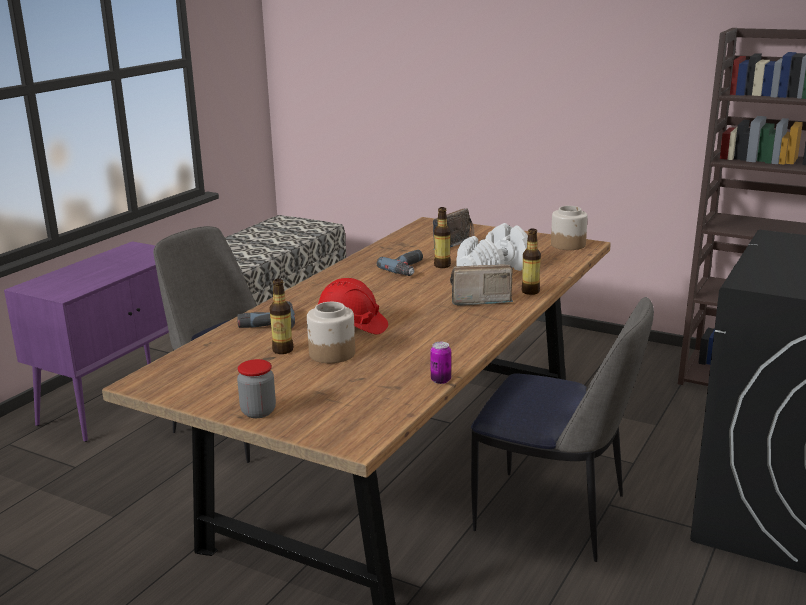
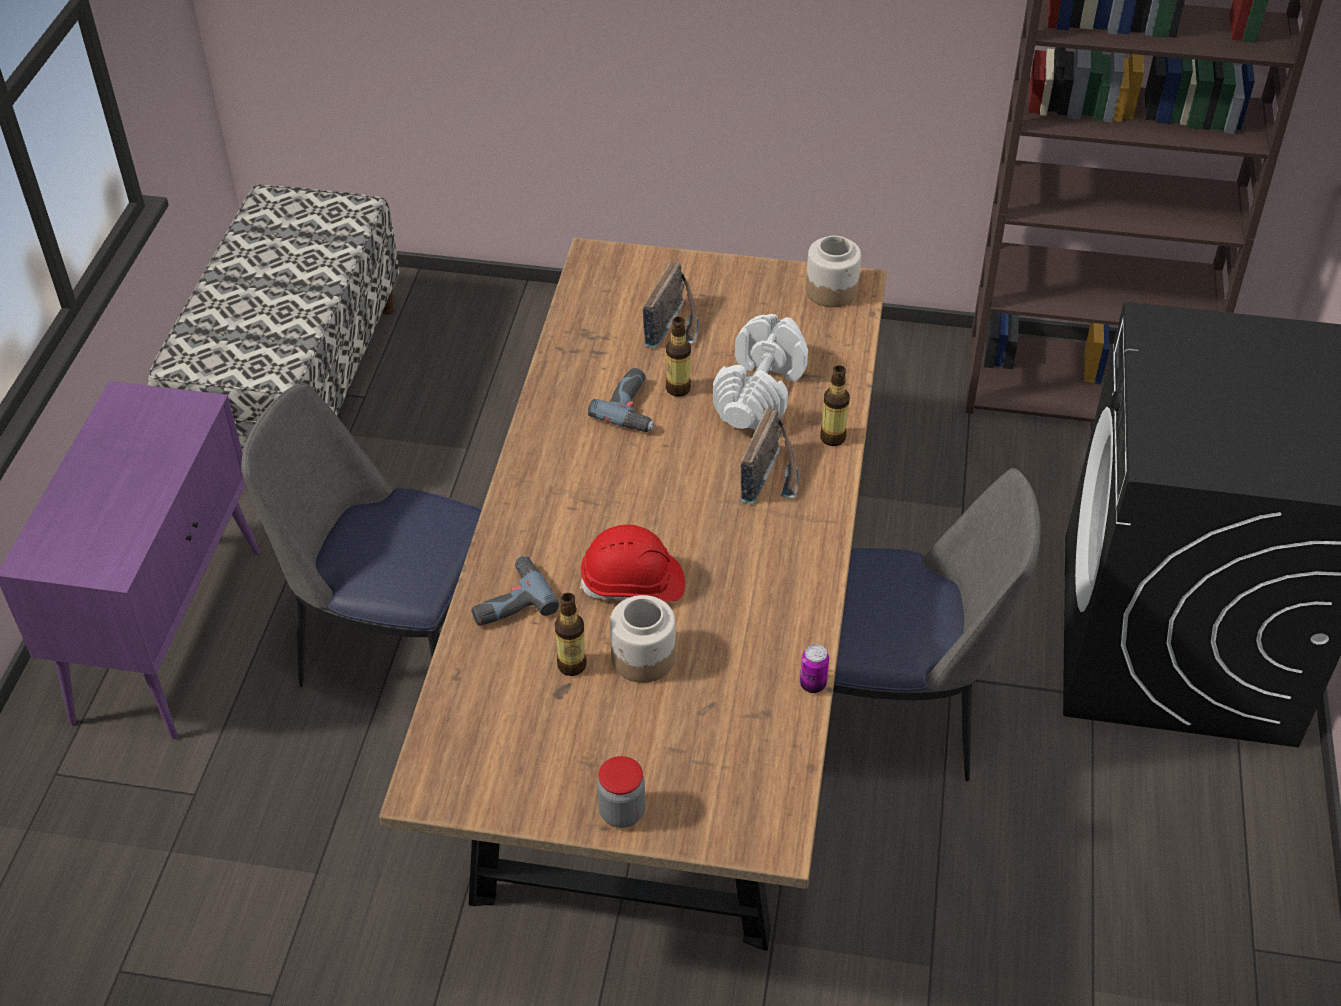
camera: 20 degrees left, 25 degrees up
(478, 300) = (772, 476): radio -> radio turned 135 degrees clockwise

